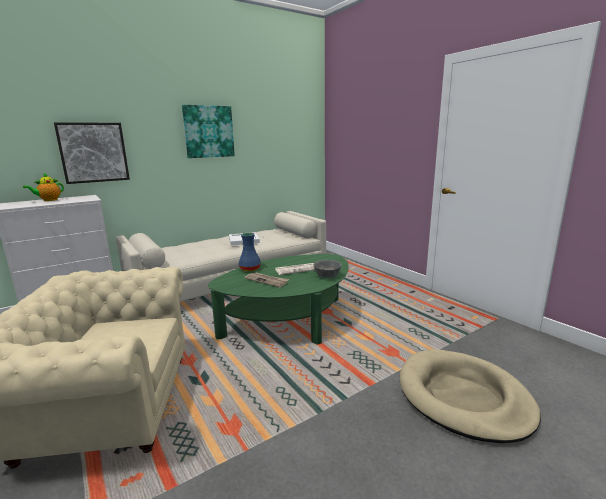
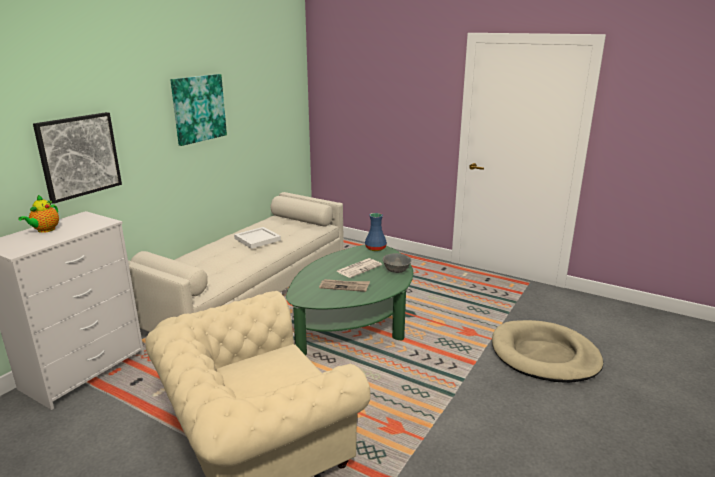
camera: 25 degrees left, 5 degrees up
(250, 269) = (310, 275): blue vase -> blue vase (375, 248)

